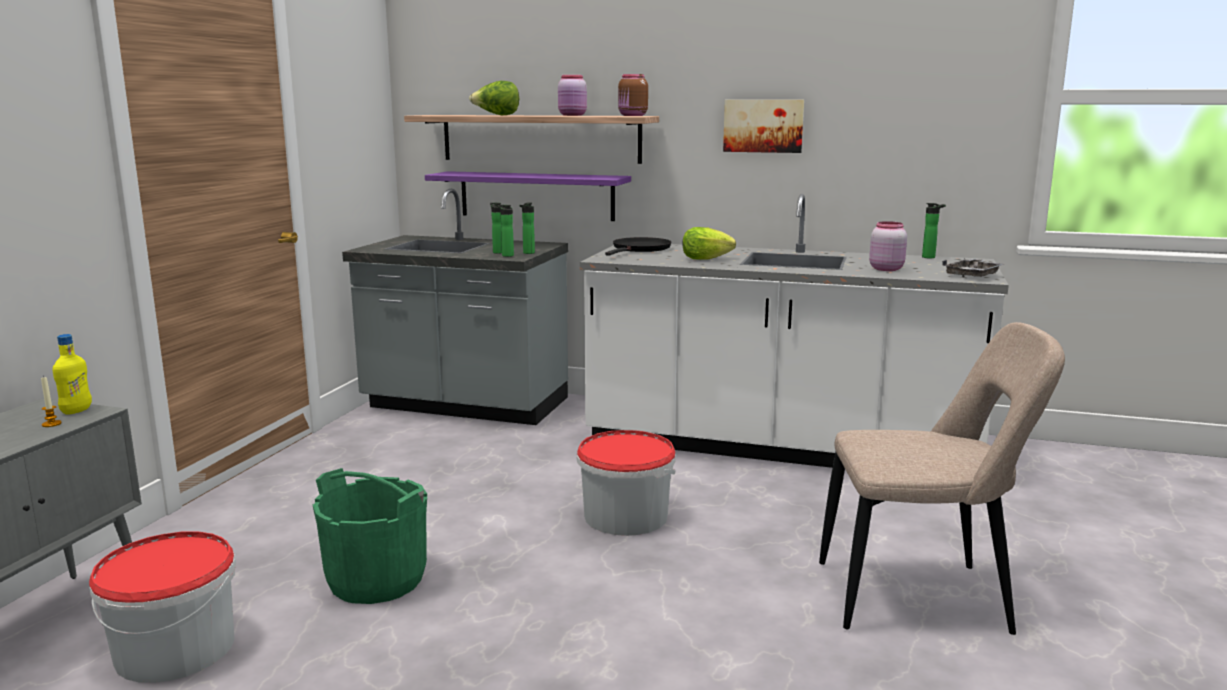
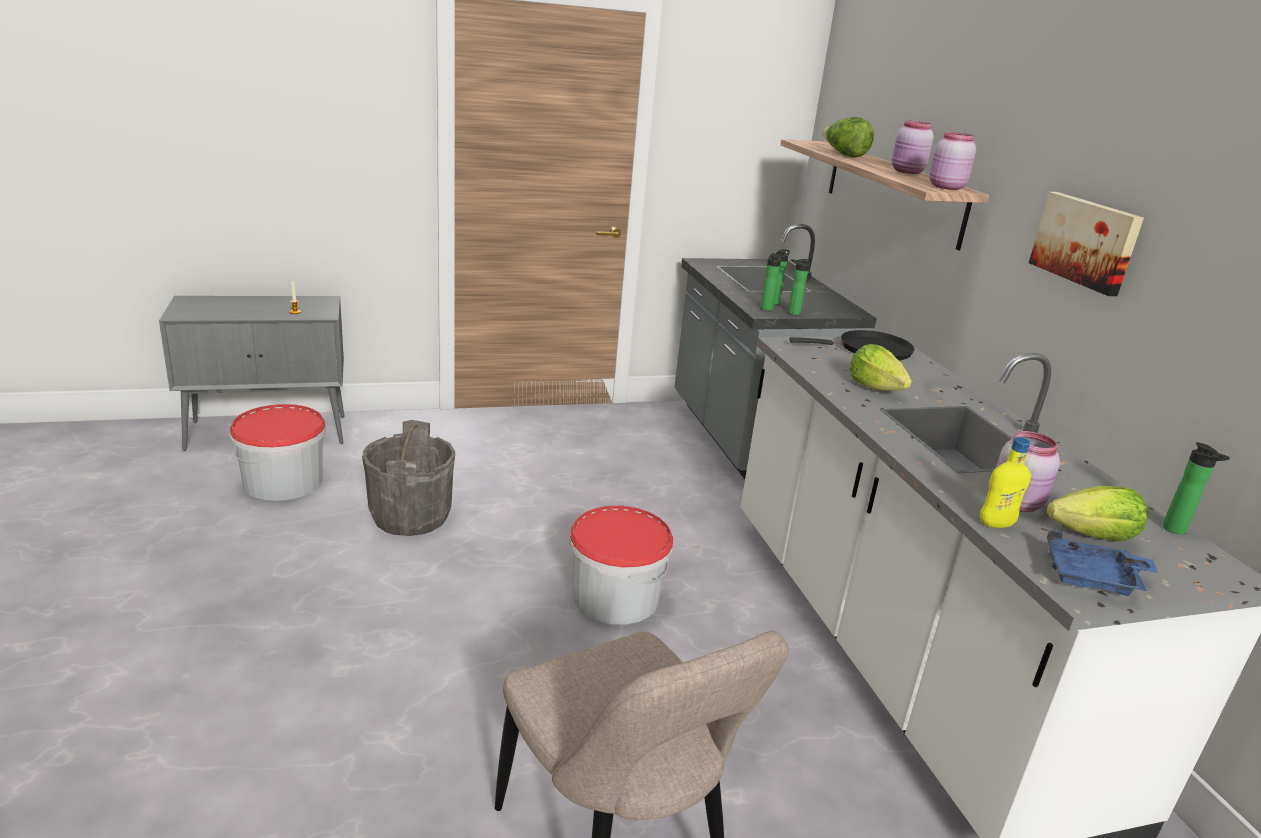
camera: 55 degrees right, 10 degrees up
(76, 411) = (322, 310): yellow bottle -> yellow bottle (996, 524)
(377, 580) = (411, 516): green bucket -> grey bucket
(536, 195) = (875, 255): purple shelf -> none
(632, 115) = (945, 187): brown jar -> pink jar
(930, 267) = (1093, 537): none -> lettuce
(973, 275) = (1093, 579): grey tray -> blue tray

